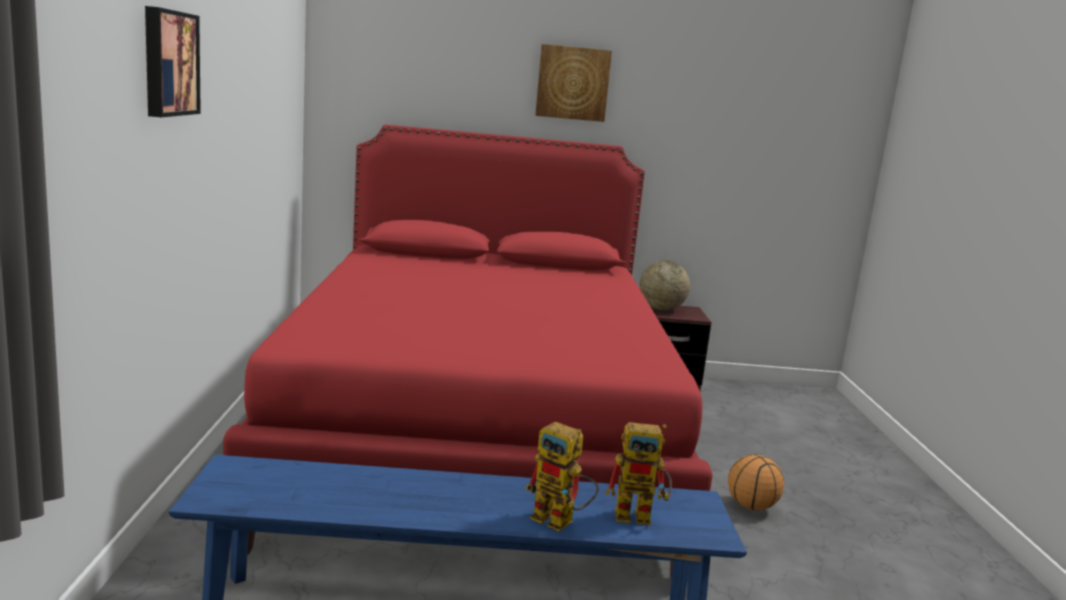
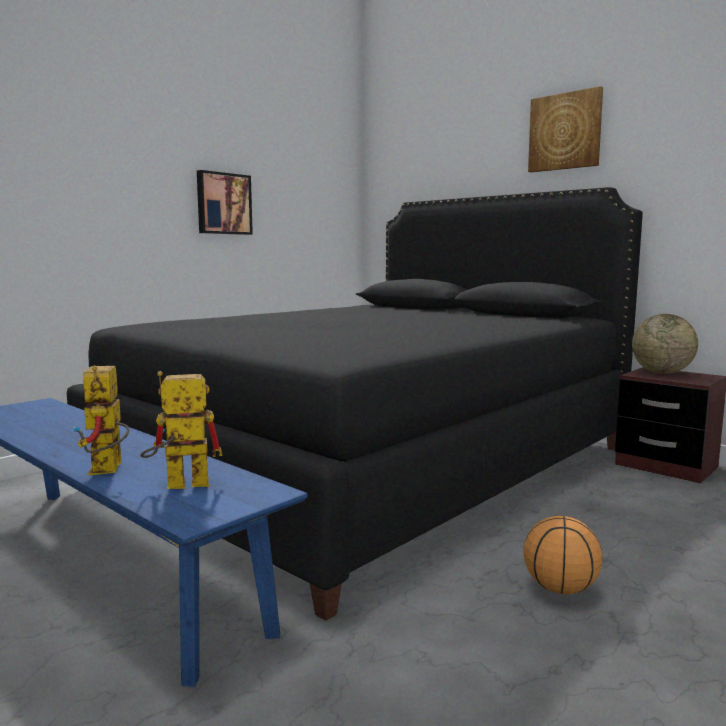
camera: 45 degrees right, 5 degrees down
(168, 63) = (100, 131): picture -> picture (223, 204)
(476, 438) = (374, 465): red bed -> black bed
(641, 515) = (177, 486): toy robot -> toy robot turned 120 degrees clockwise

